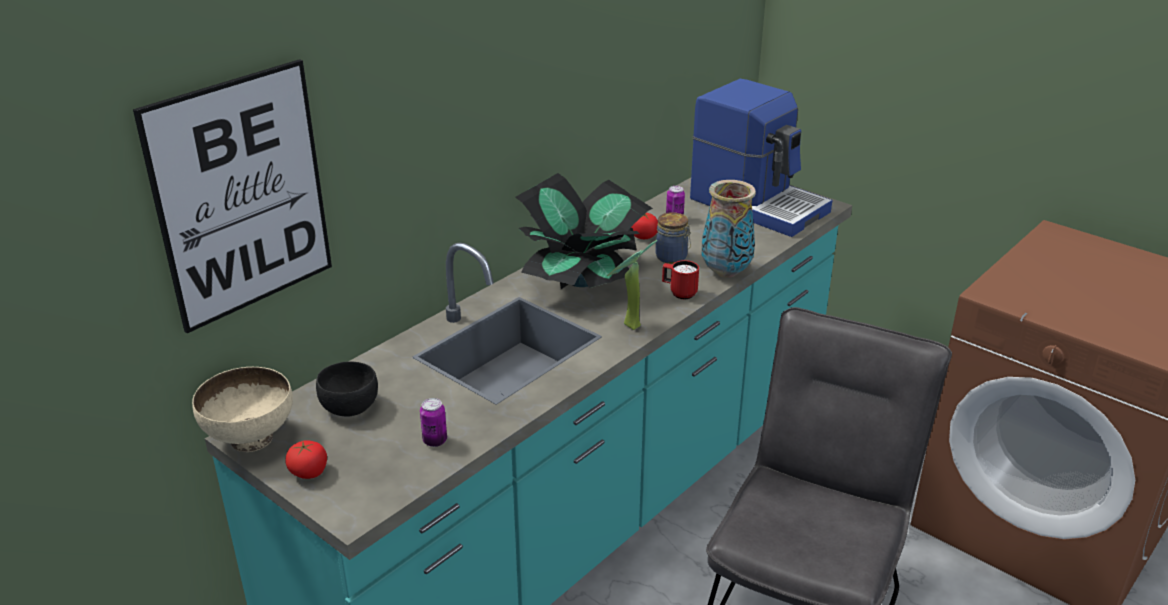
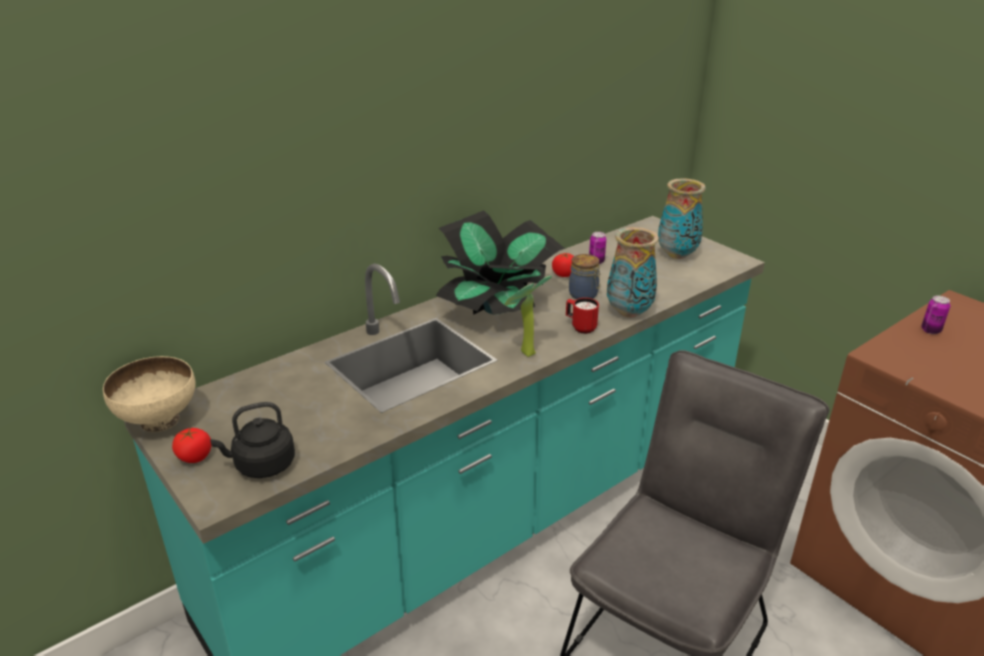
camera: 10 degrees right, 0 degrees up
(241, 196) = (159, 202): picture -> none
(349, 406) = (253, 400): black bowl -> none
(387, 473) = (262, 465): none -> black kettle
(435, 441) = (314, 440): can -> can (930, 330)
(758, 204) = (677, 255): coffee machine -> vase

